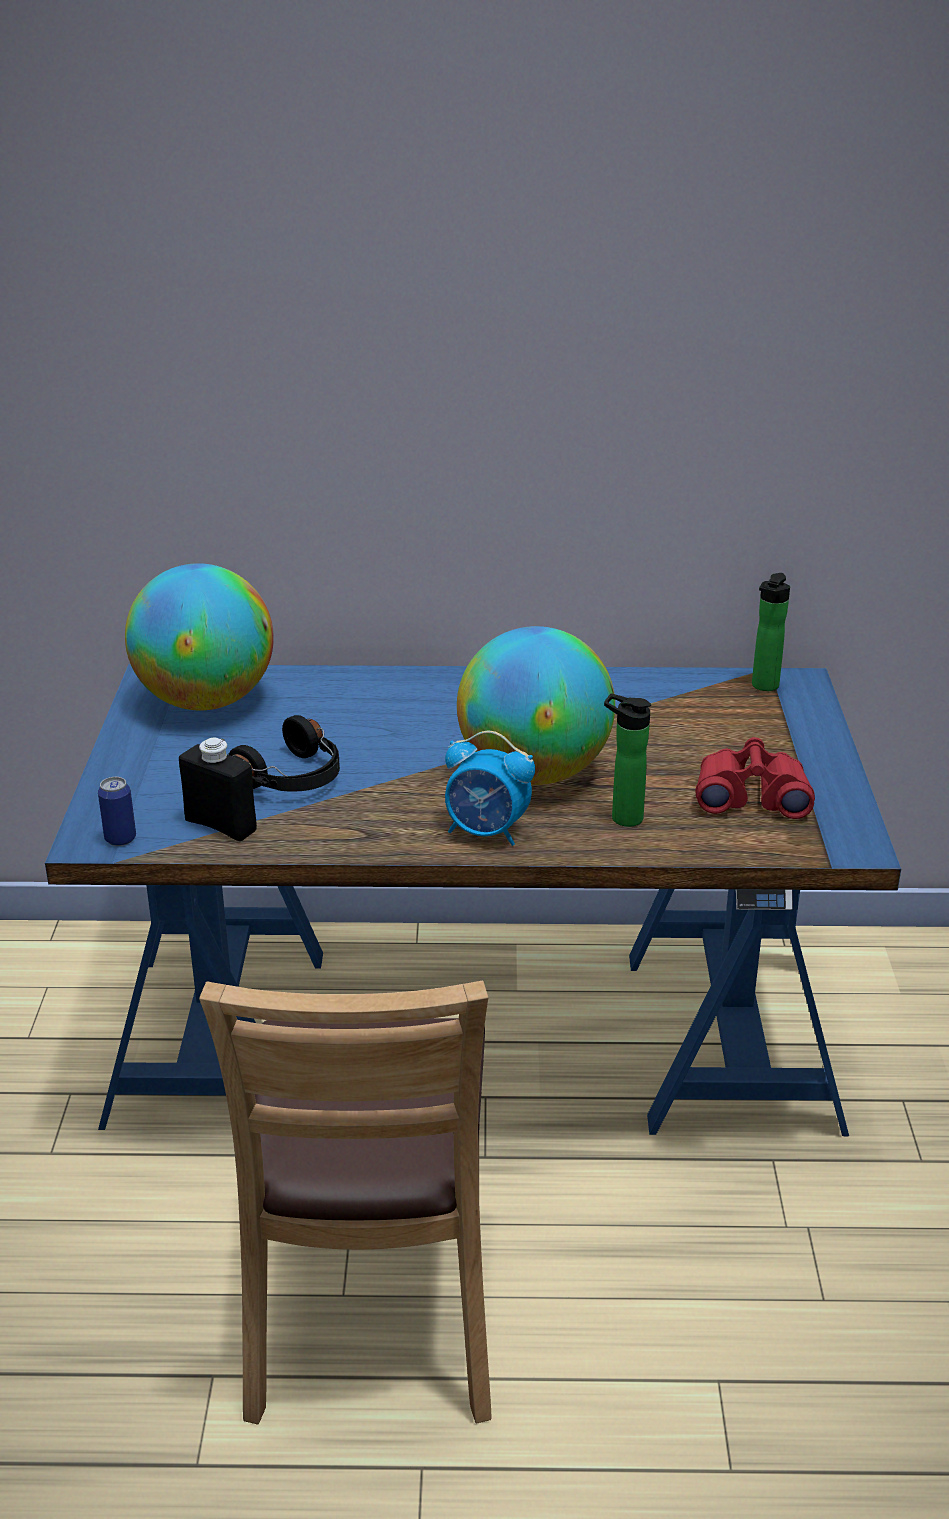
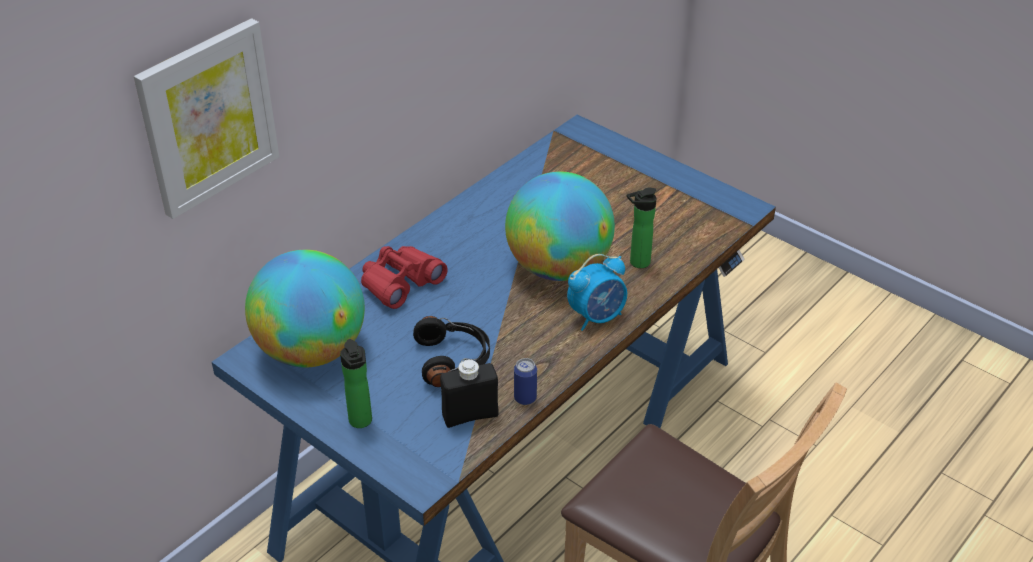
camera: 50 degrees left, 10 degrees up
(120, 839) = (435, 466): can -> can (525, 398)
(169, 359) = (207, 117): none -> picture
(751, 796) = (666, 211): red binoculars -> red binoculars (400, 283)
(763, 687) = (570, 144): bottle -> bottle (361, 422)

